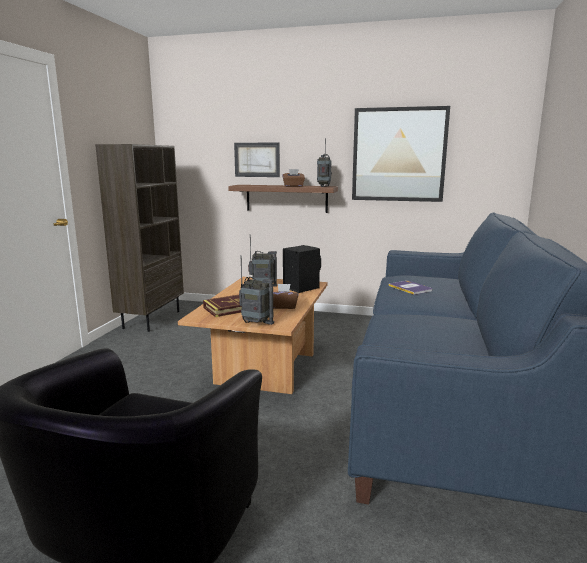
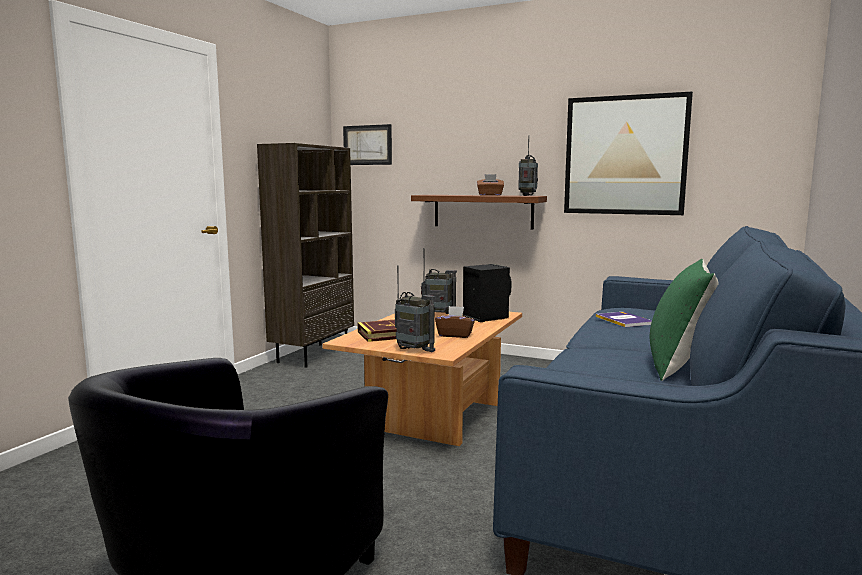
camera: 10 degrees right, 5 degrees down
(257, 159) = (448, 164): picture -> picture (367, 145)
(466, 329) = (678, 366): none -> green pillow

